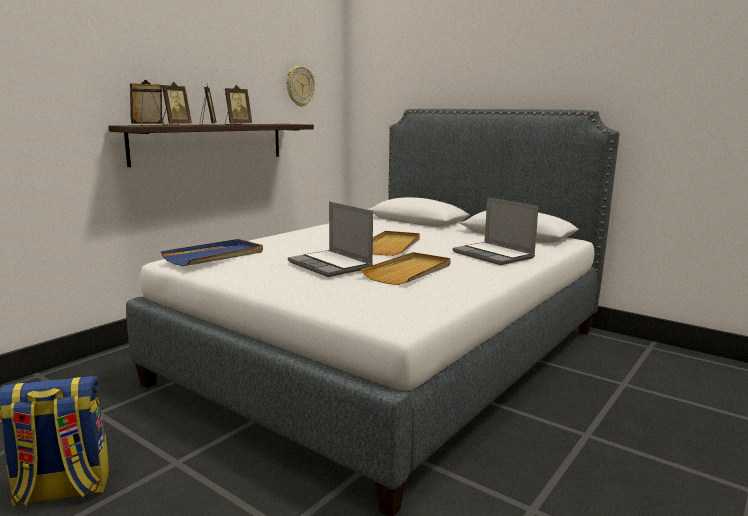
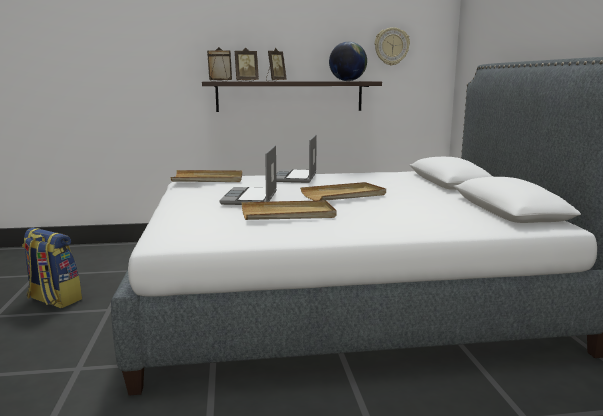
camera: 45 degrees right, 0 degrees up
(215, 256) = (208, 179): blue tray -> beige tray
(237, 124) = (303, 81): picture frame -> none
(277, 124) = (347, 81): none -> globe
(494, 255) = (407, 219): laptop -> laptop (295, 177)

